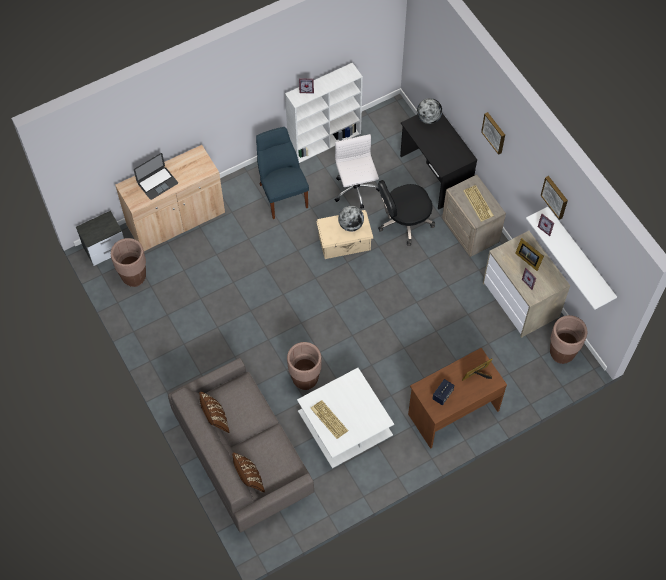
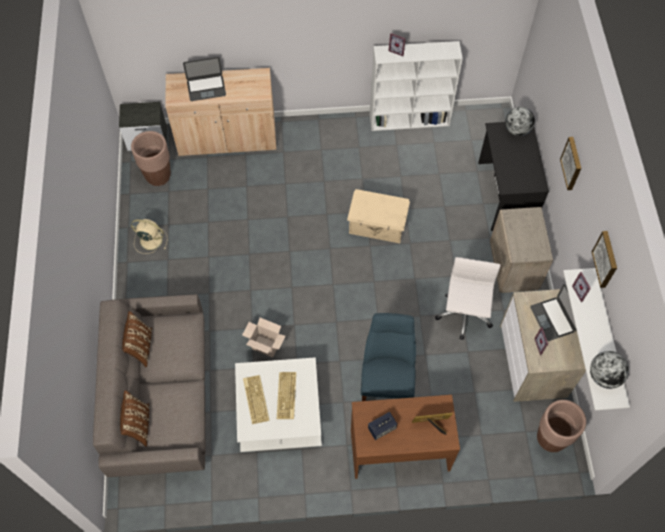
camera: 25 degrees right, 0 degrees up
(159, 334) = (150, 240): none -> beige fan
(282, 193) = (341, 153): blue chair -> blue chair (386, 381)
(305, 379) = (264, 346): brown planter -> cardboard box
(350, 225) = (386, 208): globe -> globe (604, 376)
(356, 191) = (415, 179): white office chair -> white office chair (463, 316)
(404, 222) = (449, 229): black office chair -> none
(479, 203) = (528, 238): keyboard -> keyboard (287, 396)
(528, 259) = (552, 319): picture frame -> laptop

